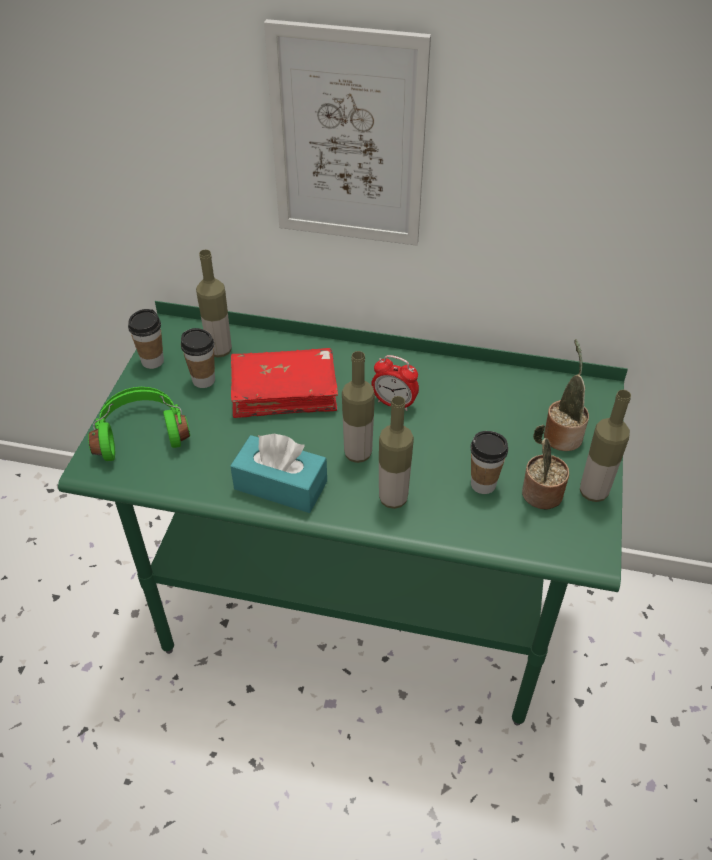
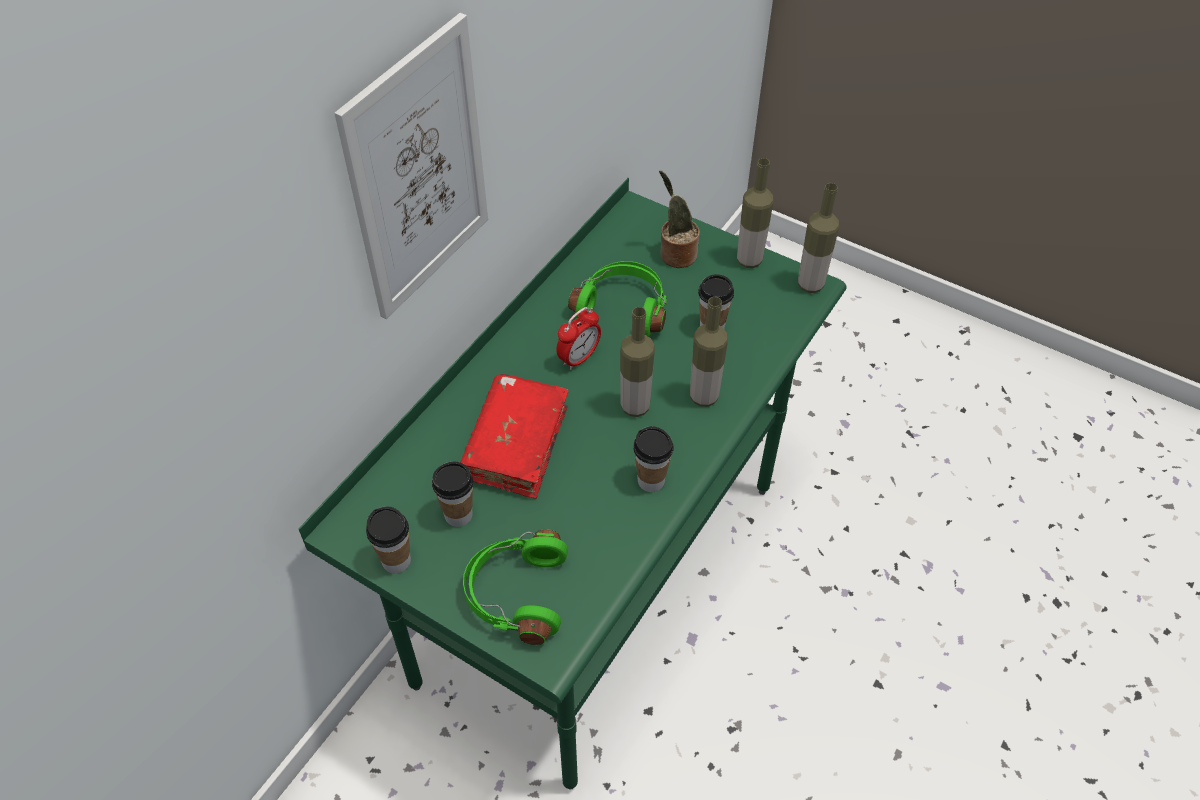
camera: 70 degrees left, 5 degrees up
(219, 350) = (415, 488): bottle -> bottle (810, 285)
(280, 485) = (651, 481): turquoise tissue box -> cup
(470, 416) = (623, 307): none -> green headphones
(539, 494) = (738, 295): potted plant -> none

